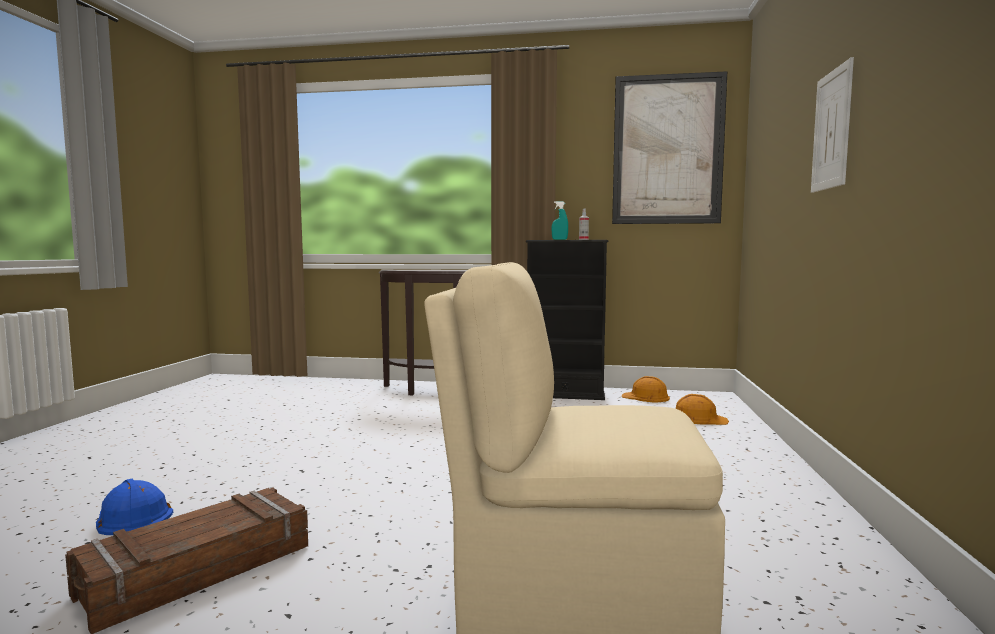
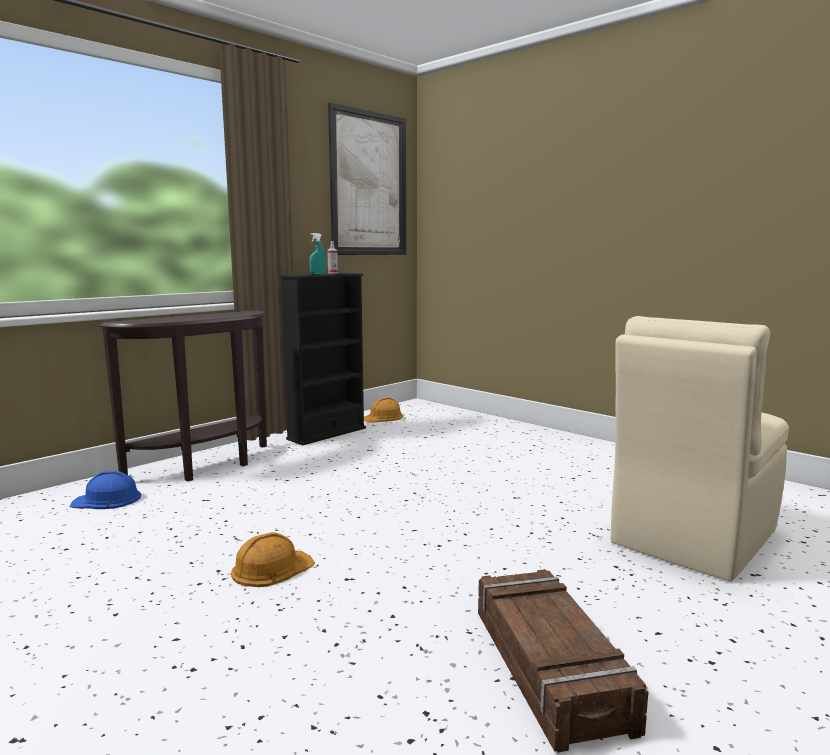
camera: 55 degrees left, 5 degrees up
(132, 517) = (360, 702): blue hard hat -> blue hard hat (107, 500)
(699, 418) = (454, 422): orange hard hat -> orange hard hat (271, 568)
(832, 130) = (581, 202): picture -> none

